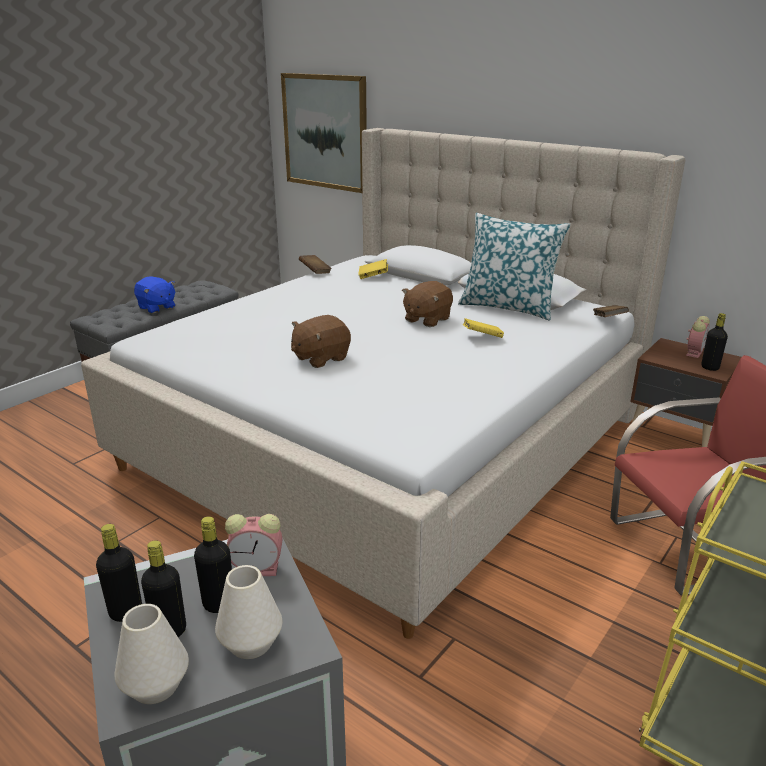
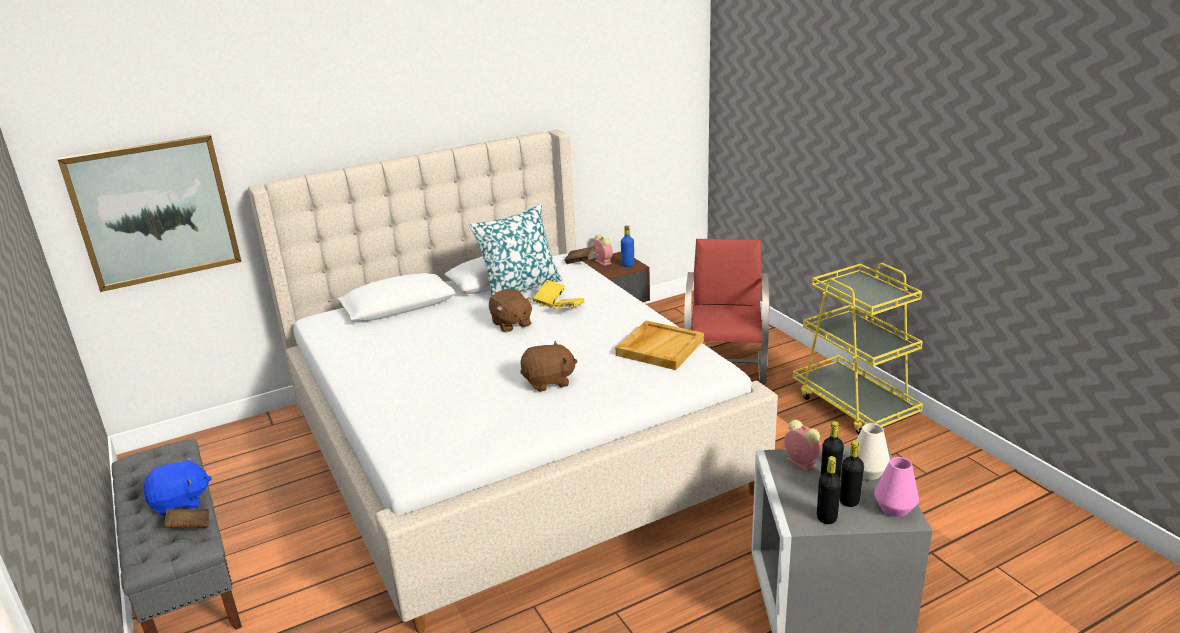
camera: 65 degrees left, 0 degrees up
(155, 685) = (894, 508): white vase -> pink vase
(259, 568) = (800, 462): alarm clock -> alarm clock turned 60 degrees counterclockwise
(315, 272) = (323, 353): brown book -> brown book (190, 527)
(320, 358) = (548, 382): brown plush toy -> brown plush toy turned 90 degrees counterclockwise
(373, 276) = (377, 327): yellow book -> yellow book (549, 301)
(439, 399) = (659, 347): none -> beige tray
(710, 367) = (628, 265): black bottle -> blue bottle

